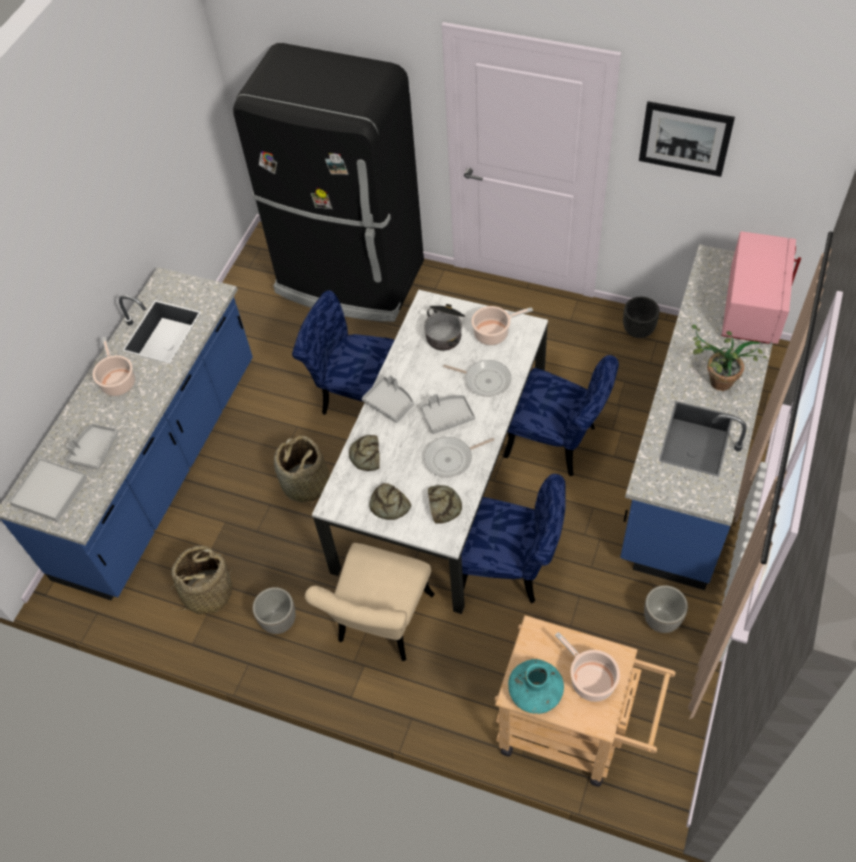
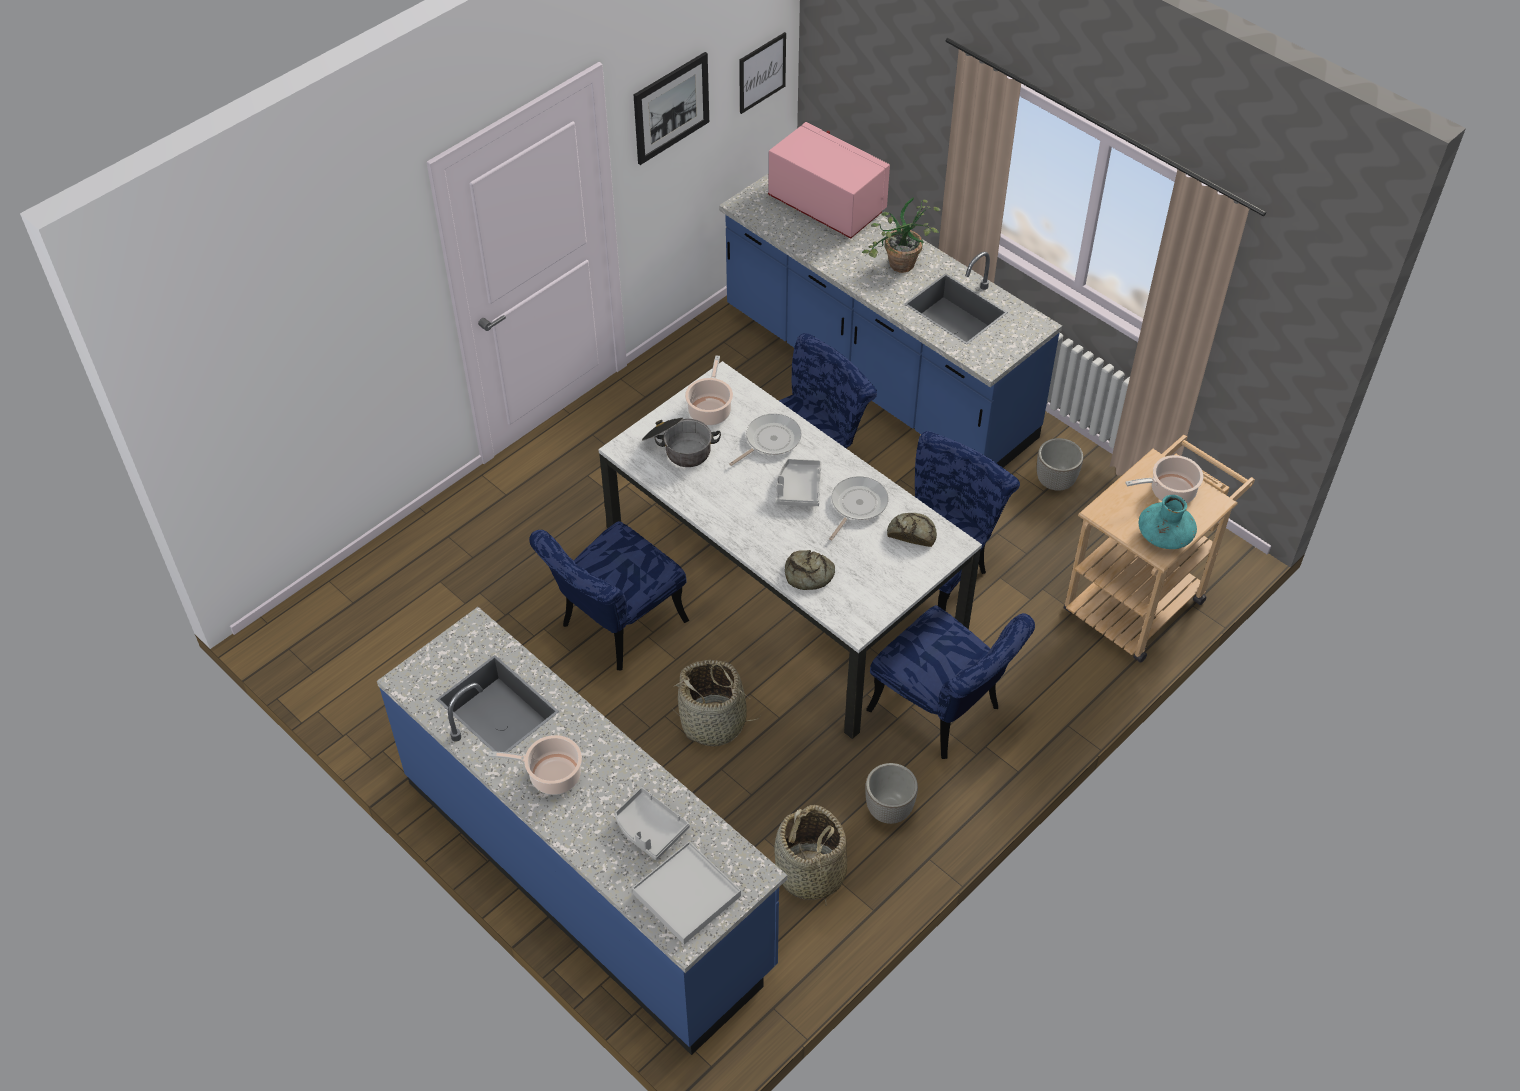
camera: 70 degrees left, 5 degrees down
(350, 279) = (423, 571): black fridge -> none
(380, 625) = (943, 714): beige chair -> blue chair
(389, 505) = (886, 577): bread -> none
(390, 403) = (748, 530): grey tray -> none
(451, 459) = (857, 505): frying pan -> frying pan turned 150 degrees counterclockwise
(638, 330) = (700, 349): black planter -> none
(795, 177) = (762, 72): none -> picture

